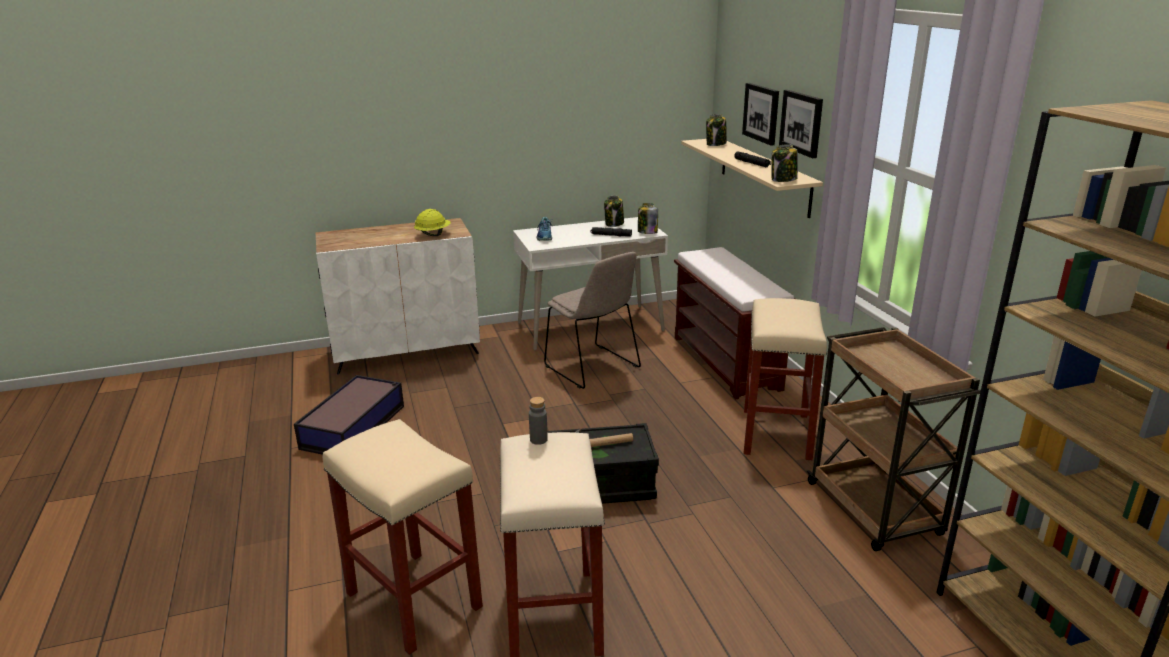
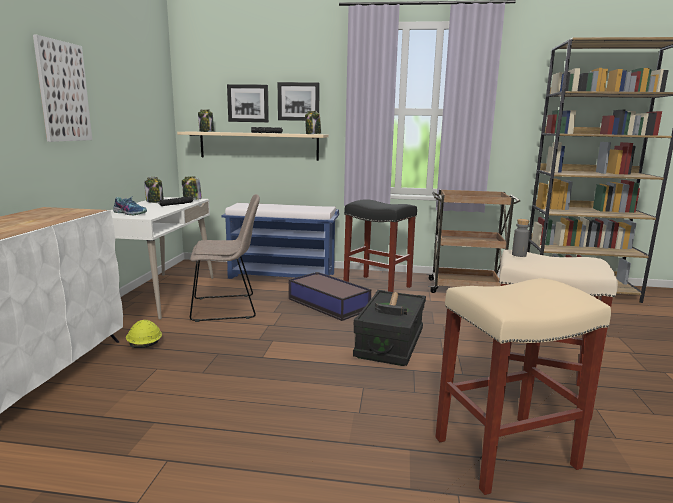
camera: 65 degrees left, 10 degrees down
(355, 426) = (154, 438): storage box -> storage box (328, 304)
(433, 234) = (65, 215): yellow hard hat -> yellow hard hat (144, 345)
(504, 111) = (63, 92): none -> picture
(727, 363) = (283, 275): brown bench -> blue bench
(777, 435) = (378, 286): beige stool -> black stool

